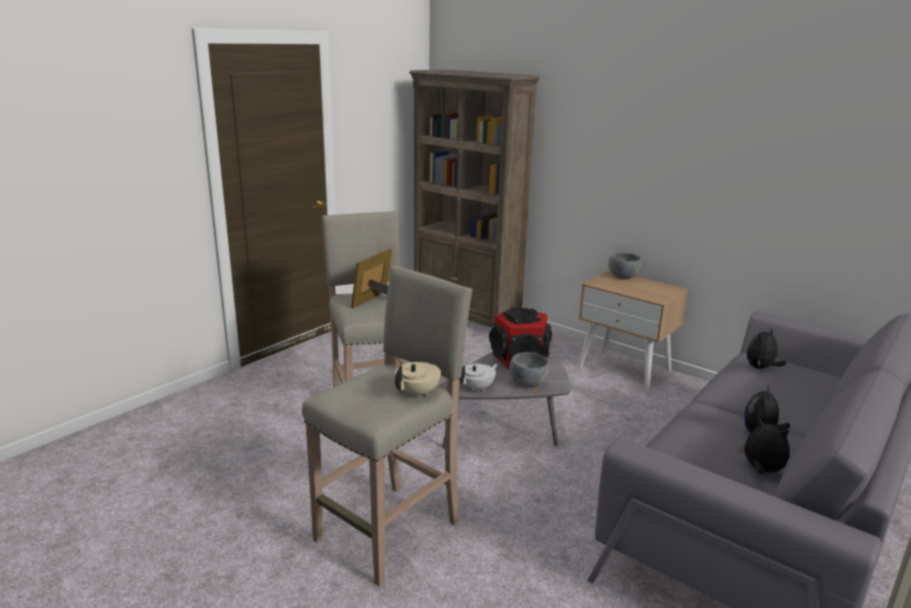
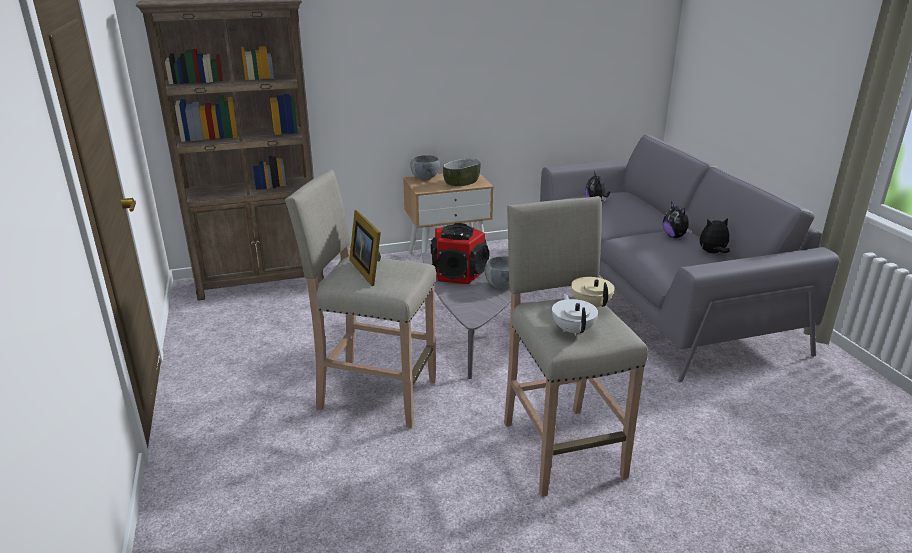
camera: 55 degrees left, 5 degrees up
(478, 388) = (485, 306): white teapot -> white teapot (573, 330)
(643, 291) = (461, 182): none -> bowl

